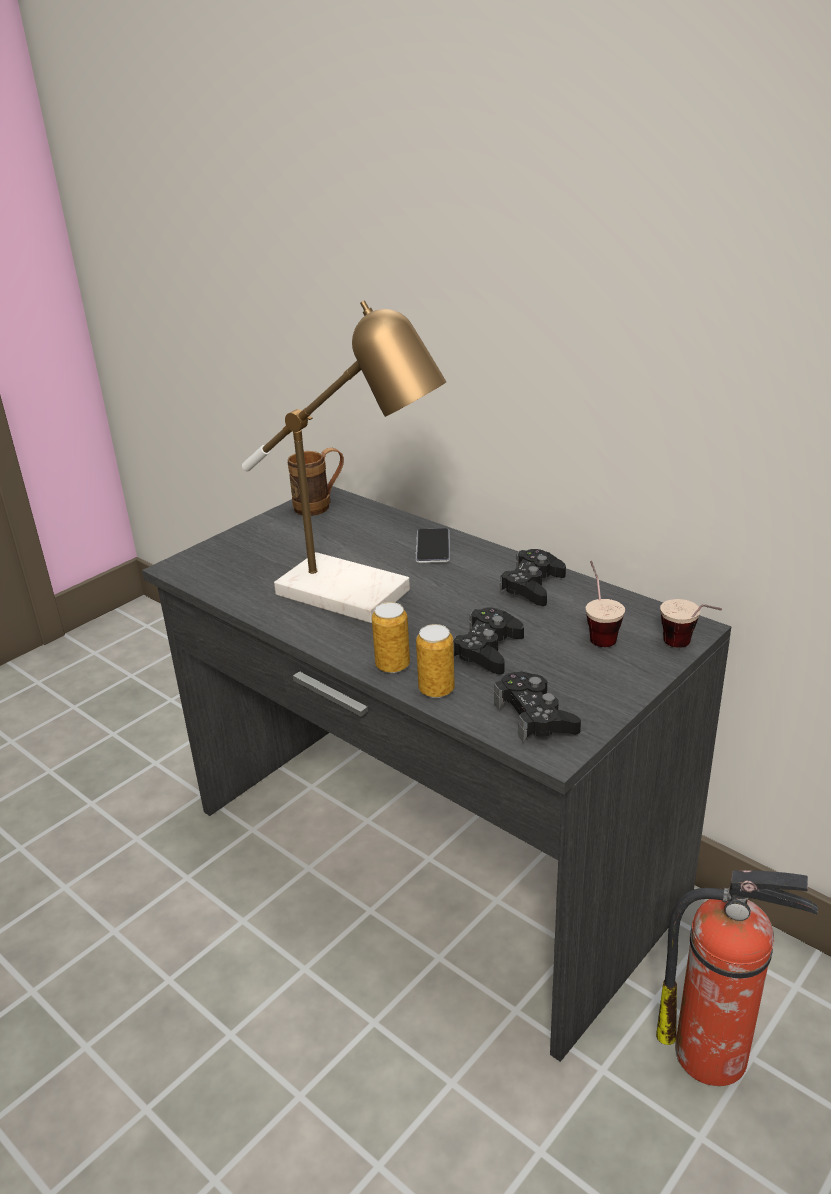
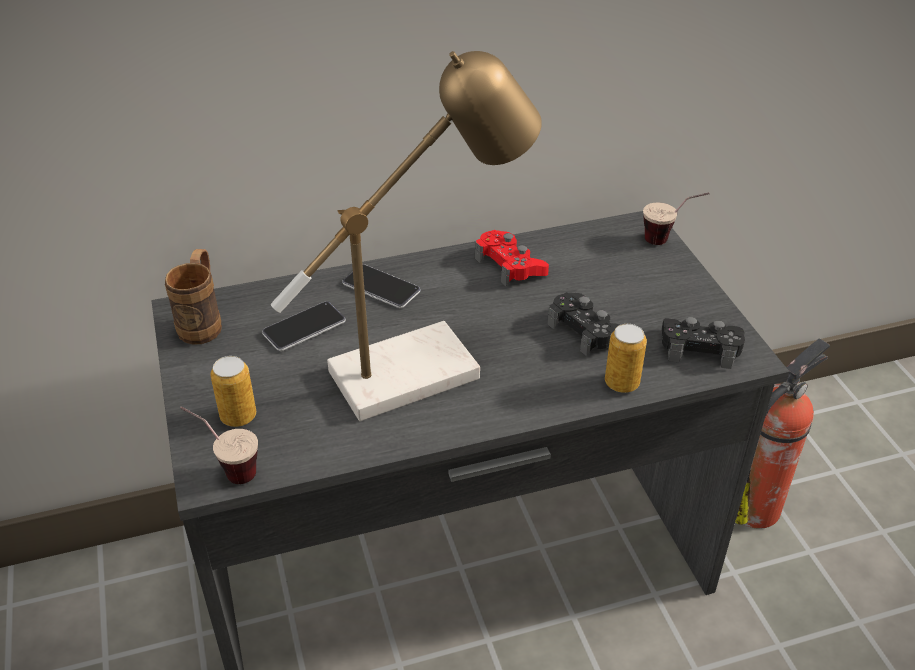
camera: 60 degrees left, 10 degrees up
(353, 538) = (304, 327): none -> phone
(392, 665) = (563, 393): can -> can (238, 416)
(532, 586) = (510, 265): black game controller -> red game controller
(598, 632) = (611, 266): cup -> cup (226, 468)

